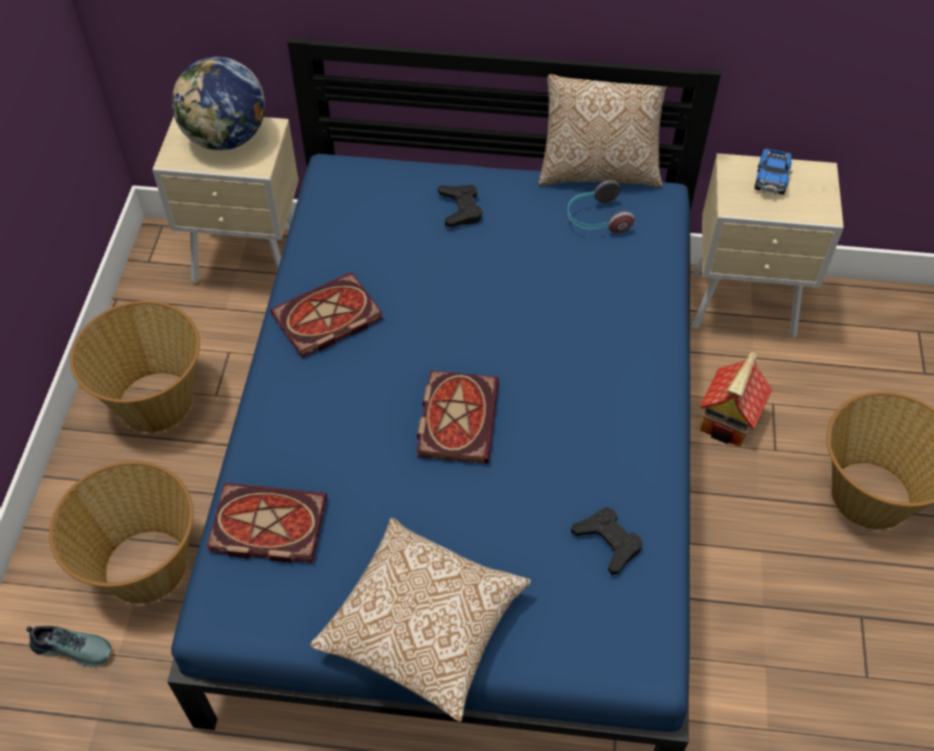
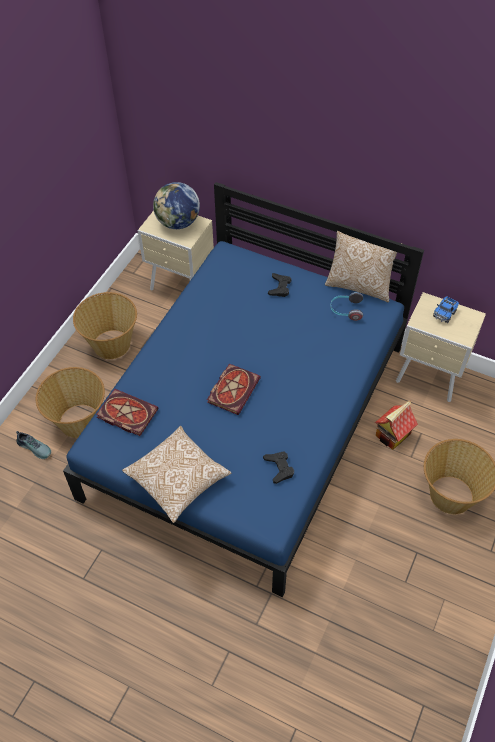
camera: 20 degrees right, 0 degrees up
(326, 319) = (191, 325): book -> none

